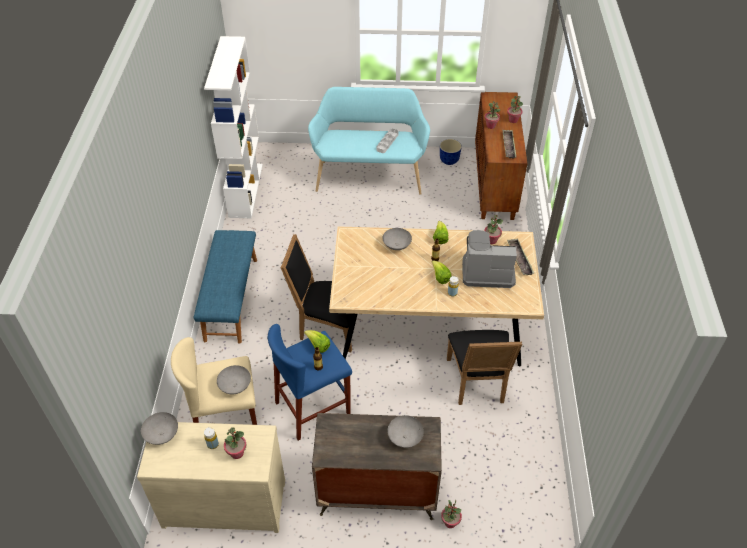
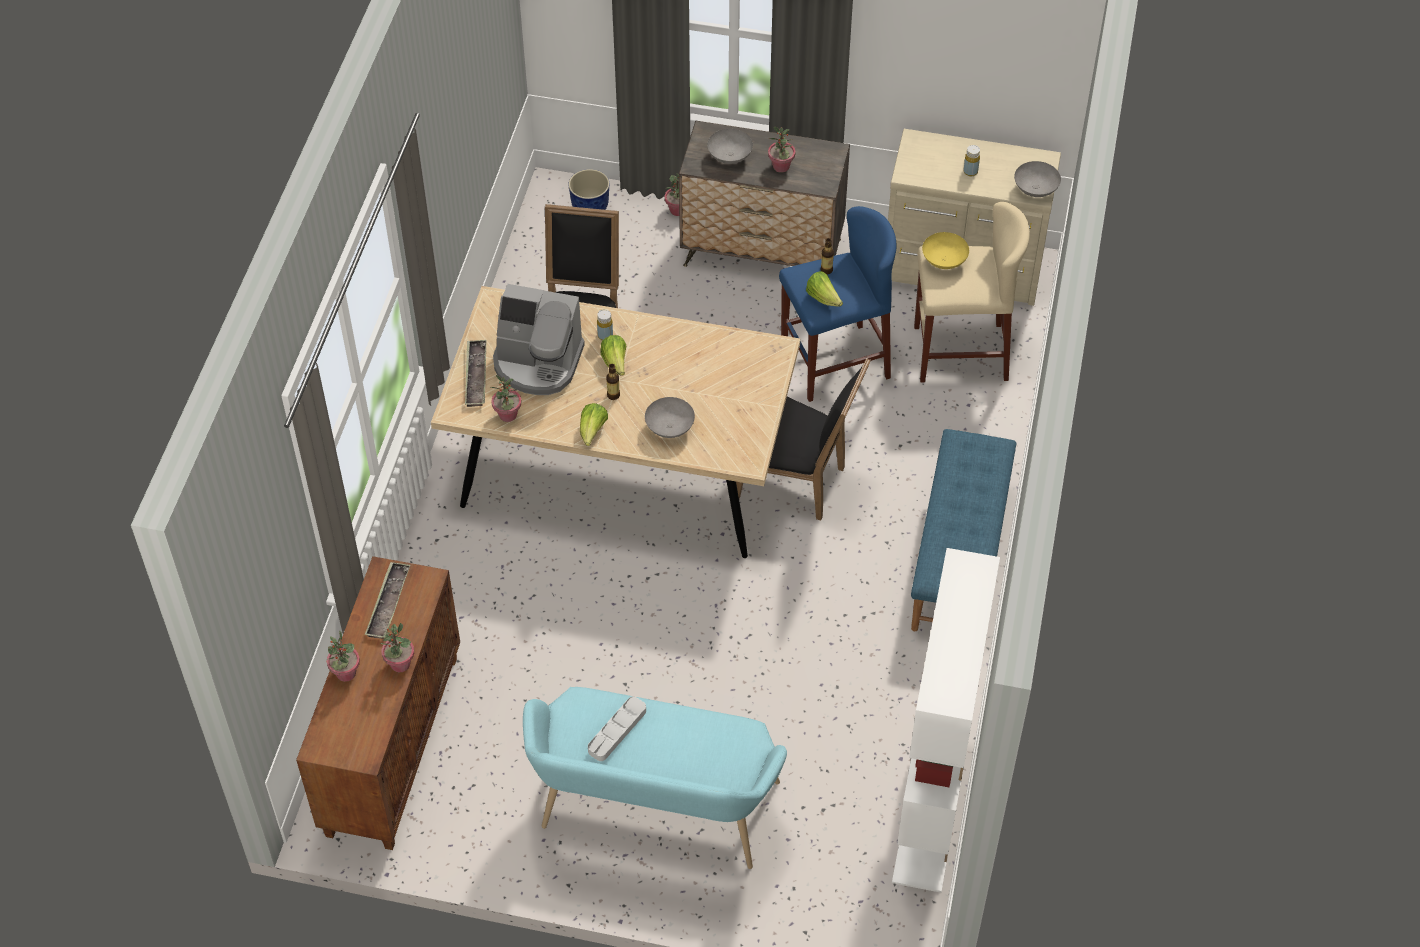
camera: 170 degrees left, 5 degrees up
(235, 386) = (943, 261): grey bowl -> yellow bowl
(237, 453) = (940, 159): potted plant -> potted plant (781, 166)
(449, 161) = (465, 827): planter -> planter (591, 208)

